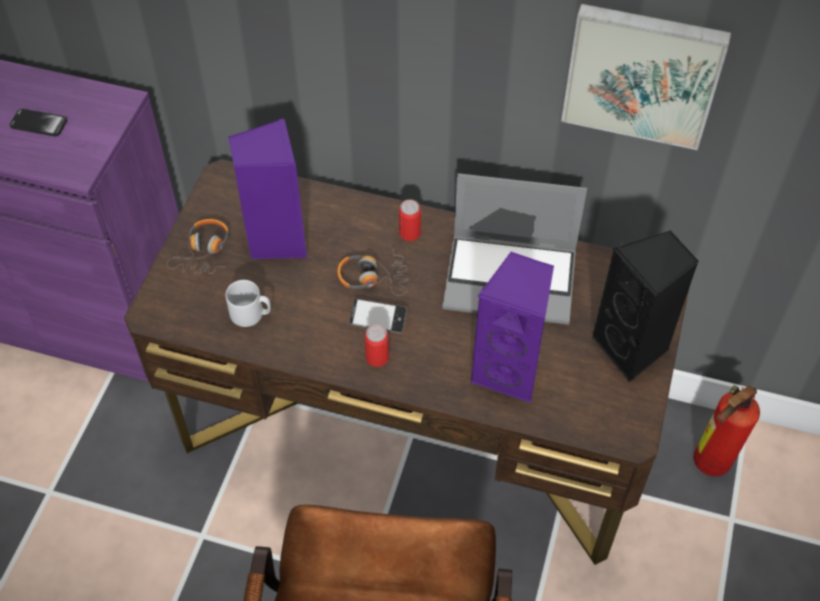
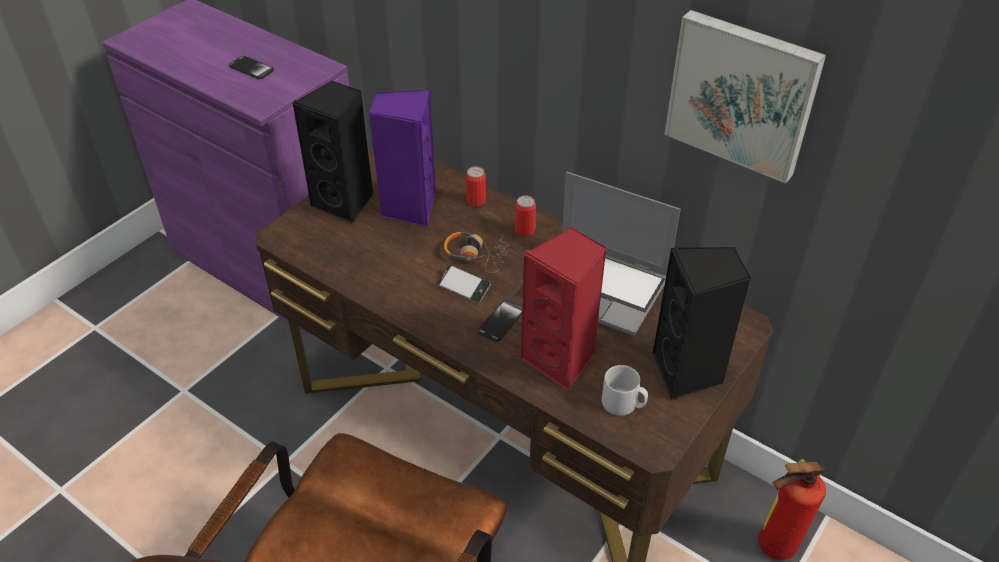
camera: 20 degrees right, 10 degrees down
(204, 252) = (346, 202): headphones -> black speaker
(251, 314) = (358, 256): grey mug -> grey mug (623, 404)
(377, 357) = (447, 316): can -> can (476, 201)
(433, 347) = (501, 321): none -> phone
(510, 371) = (561, 360): purple speaker -> red speaker

